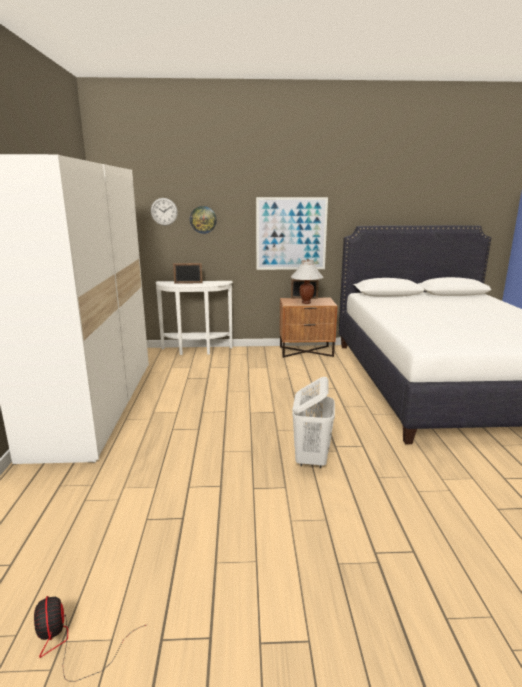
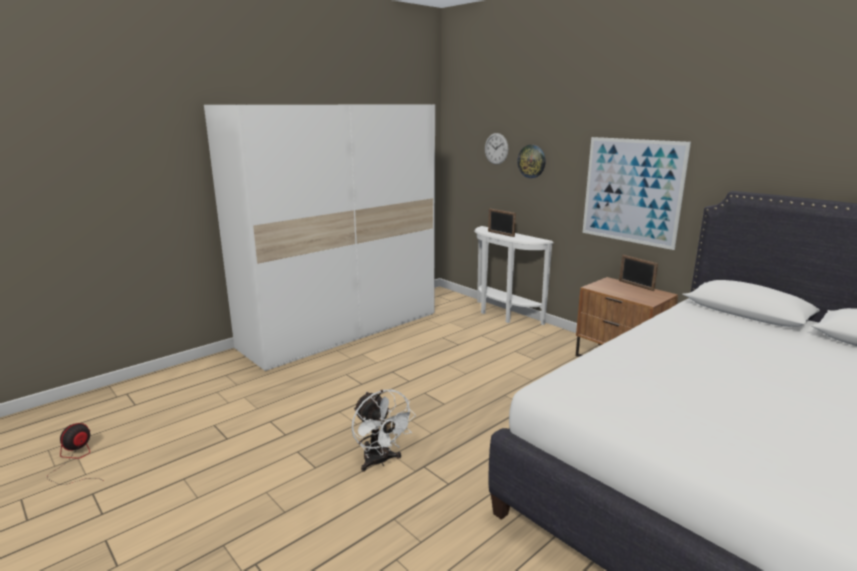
camera: 50 degrees right, 0 degrees up
(306, 303) = (620, 291): white table lamp -> none
(311, 459) = (380, 462): white laundry basket -> white fan

